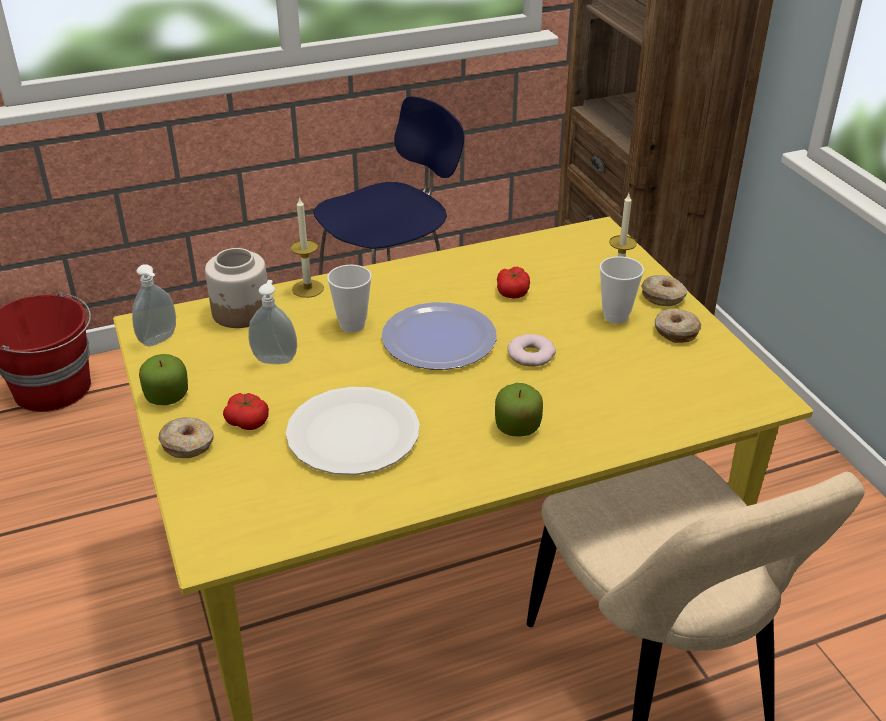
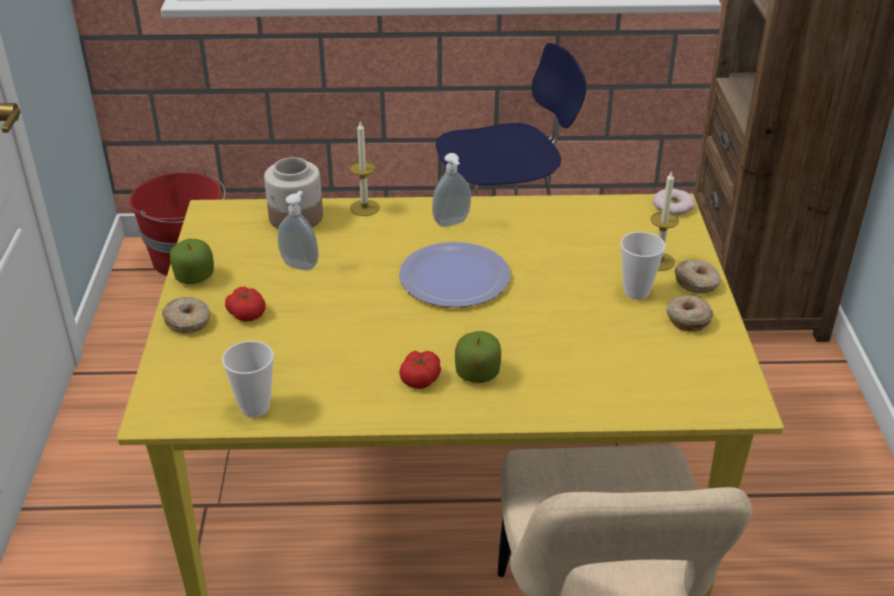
camera: 20 degrees right, 0 degrees up
(160, 340) = (215, 228): soap dispenser -> soap dispenser (452, 223)
(352, 325) = (384, 248): cup -> cup (255, 407)
(353, 433) = (328, 344): white plate -> none
(513, 291) = (550, 248): tomato -> tomato (420, 378)
(531, 355) = (531, 310): donut -> donut (673, 206)

